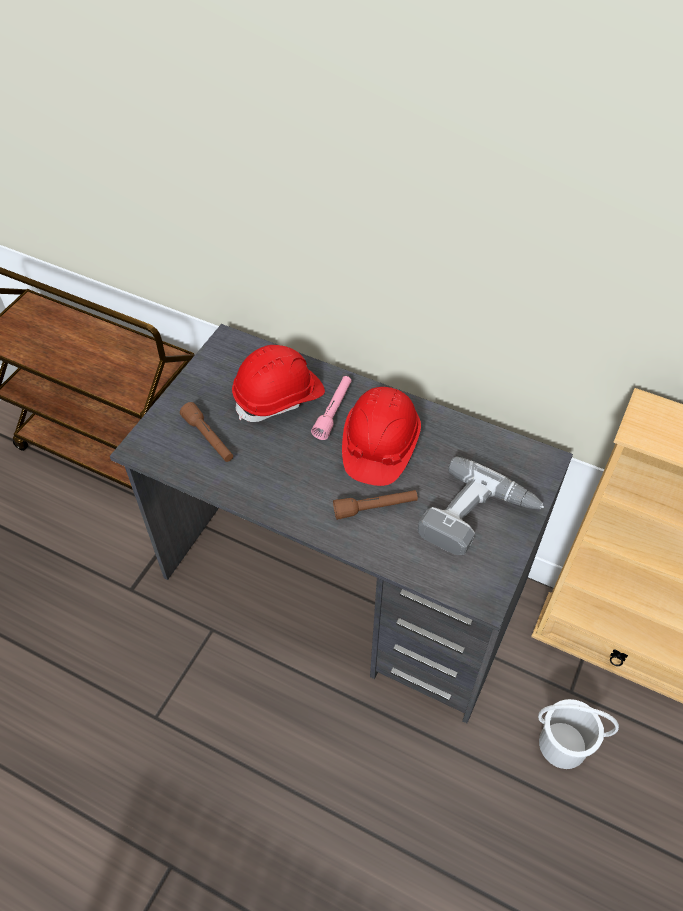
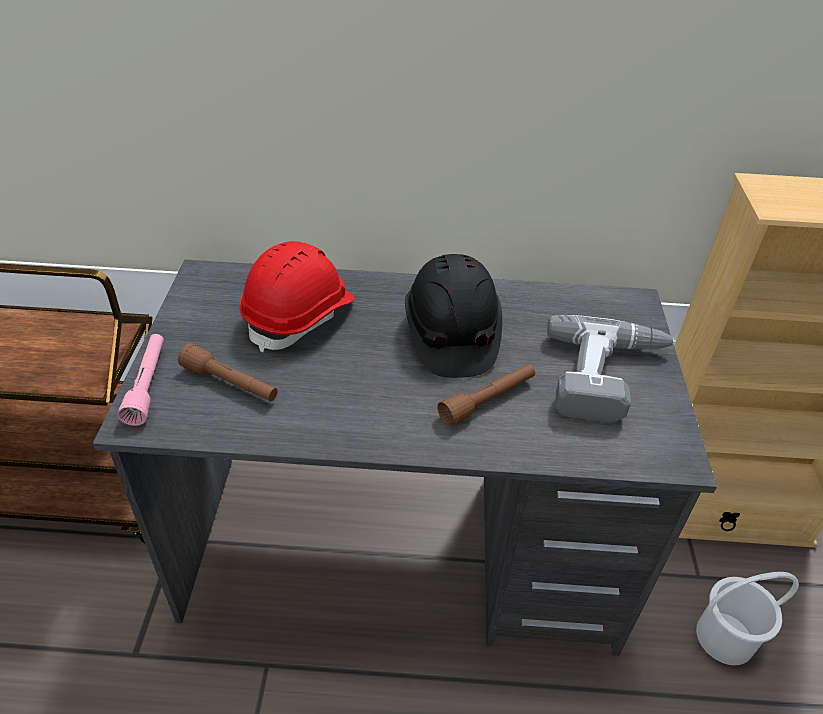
camera: 25 degrees left, 10 degrees down
(333, 411) = (375, 314): pink flashlight -> pink flashlight (147, 384)
(379, 446) = (451, 335): red hard hat -> black hard hat

